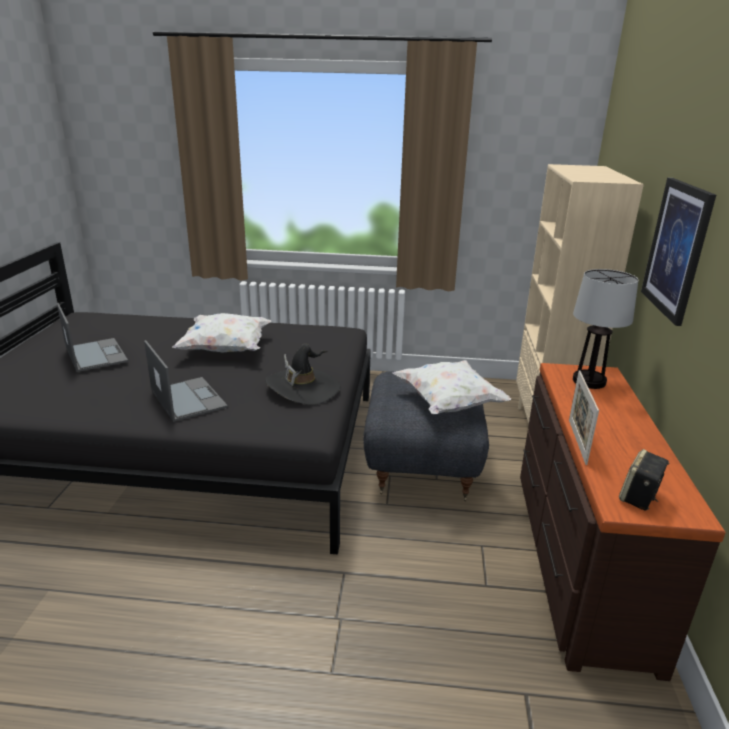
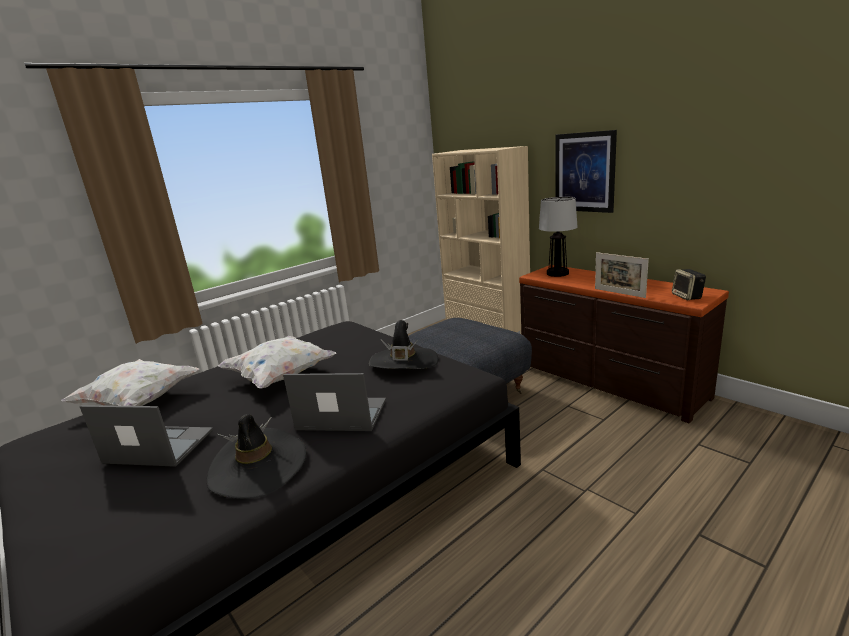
camera: 45 degrees left, 5 degrees down
(95, 400) = (258, 467): none -> black hat
(449, 404) = (483, 330): white pillow -> white pillow (140, 402)

